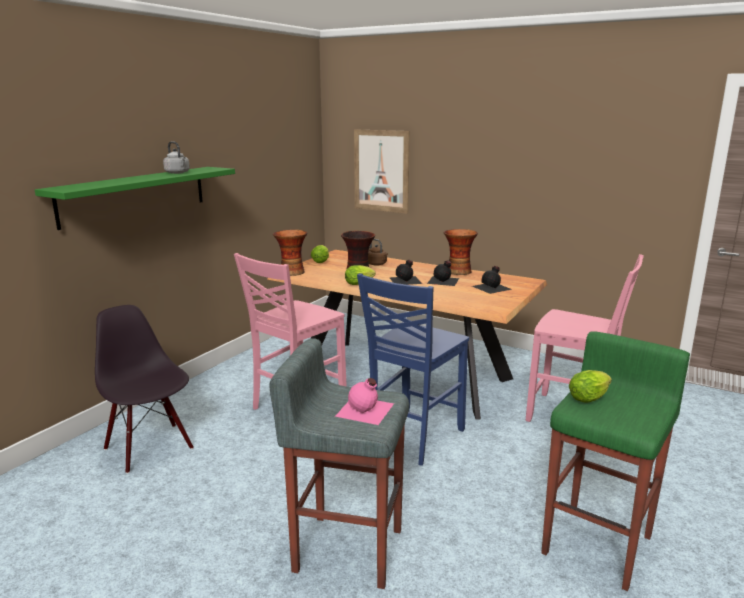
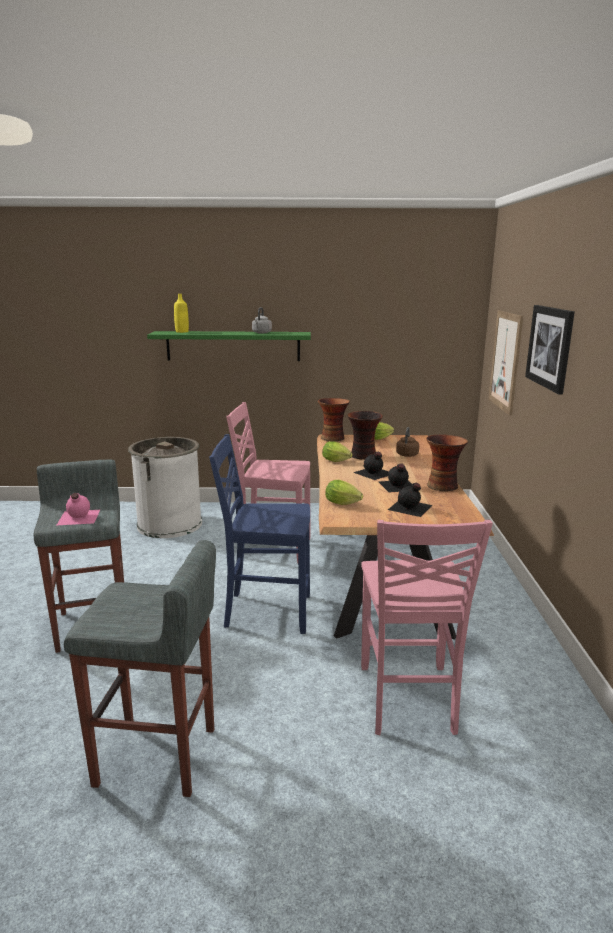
camera: 60 degrees right, 0 degrees up
(83, 184) = (182, 332): none -> yellow bottle
(150, 448) = (170, 524): black chair -> white trash can
(469, 151) = (550, 347): none -> picture
(590, 398) = (149, 594): lettuce -> lettuce (344, 504)
(599, 544) = (158, 757): green stool -> grey stool

